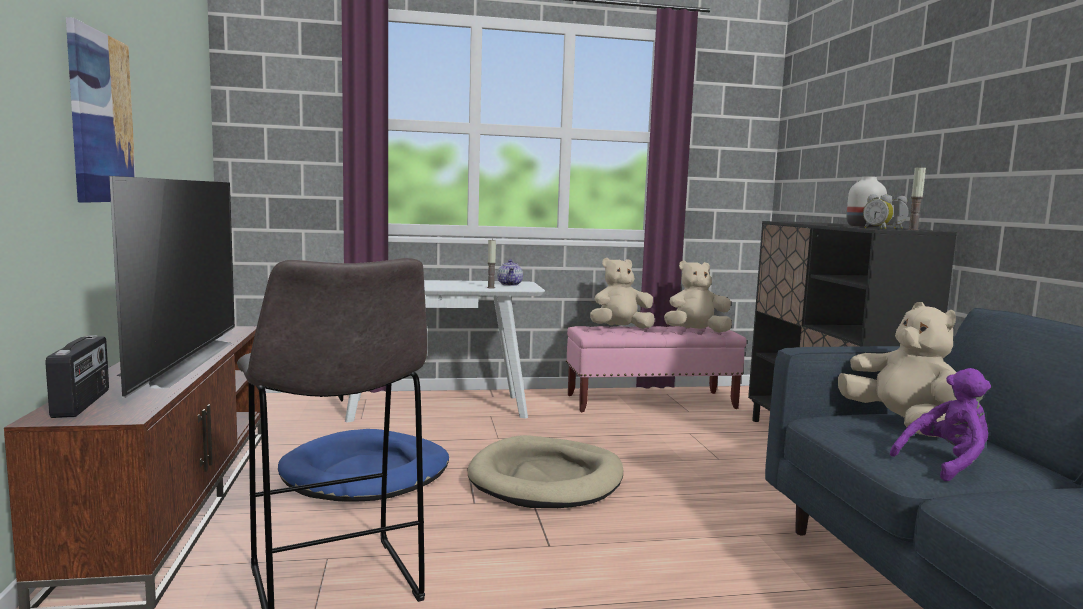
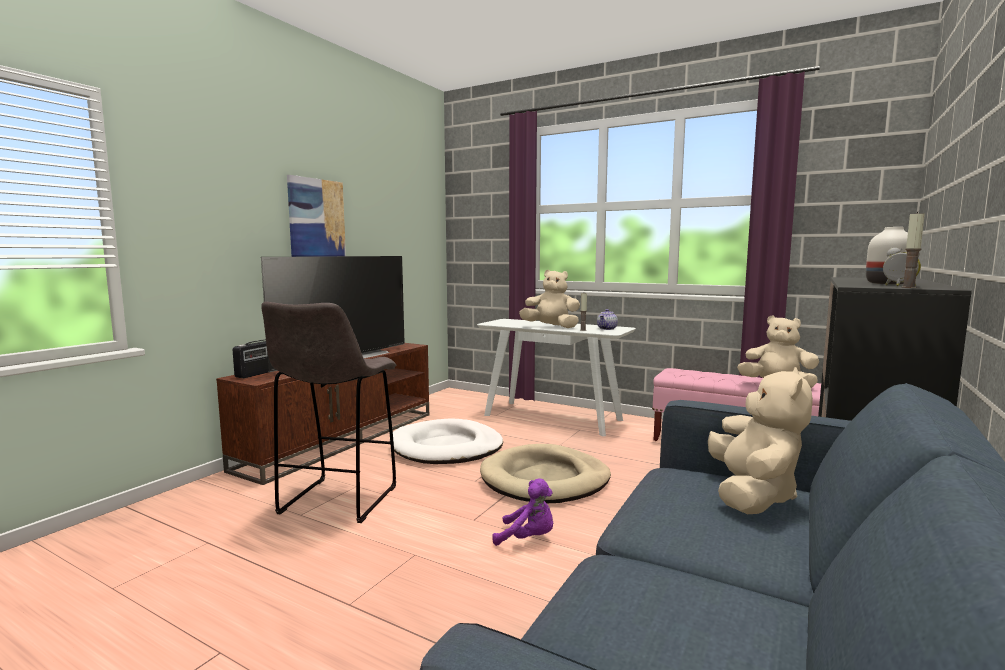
camera: 40 degrees right, 0 degrees up
(367, 473) = (446, 447): blue dog bed -> white dog bed
(620, 328) = (705, 374): beige plush toy -> beige plush toy (551, 327)
(877, 228) = (856, 286): alarm clock -> none
(946, 464) = (694, 536): purple plush toy -> purple plush toy (528, 538)

